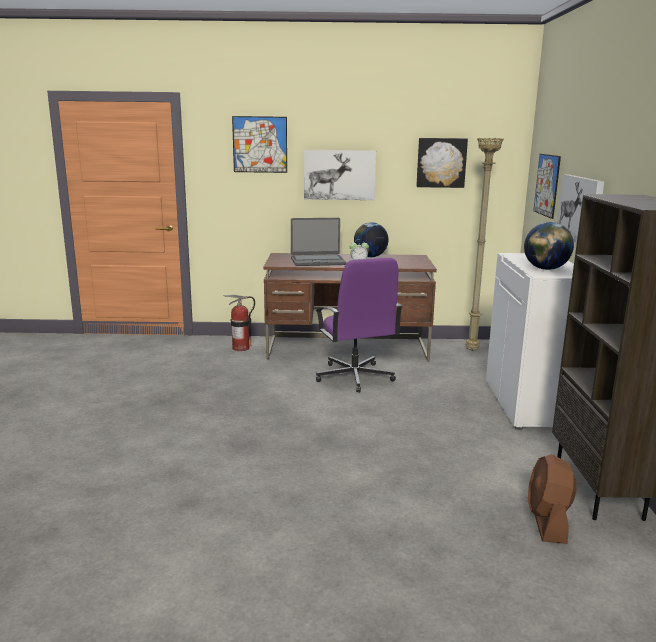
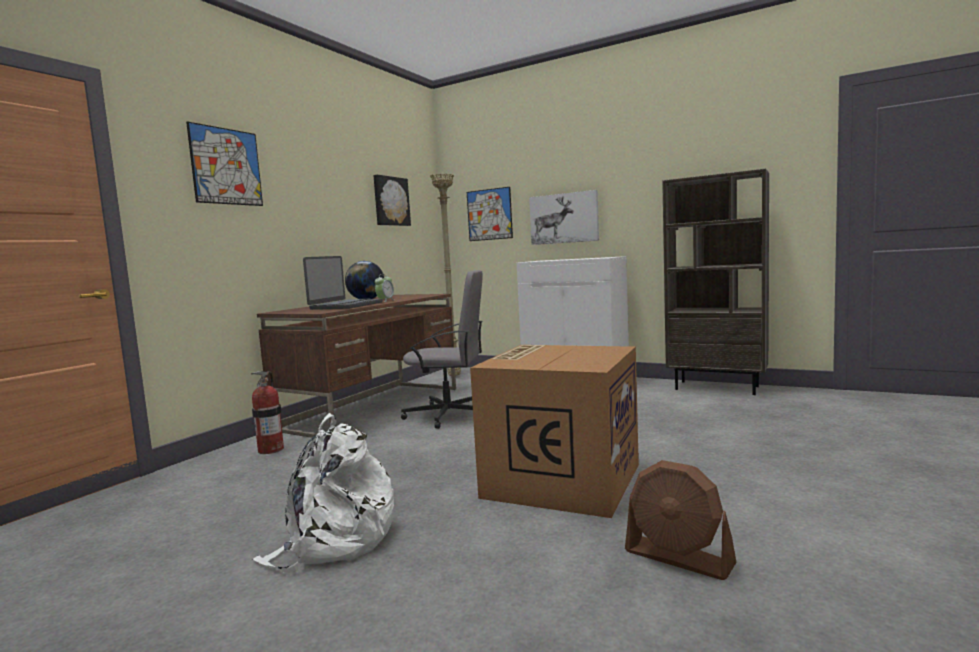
camera: 60 degrees left, 10 degrees down
(123, 404) = (334, 540): none -> white backpack
(238, 447) = (561, 479): none -> cardboard box
(339, 174) = (314, 210): picture -> none
(354, 377) = (449, 415): purple office chair -> grey office chair
(545, 269) = (587, 258): globe -> none
(547, 522) = (756, 404): brown fan -> brown fan (679, 558)

